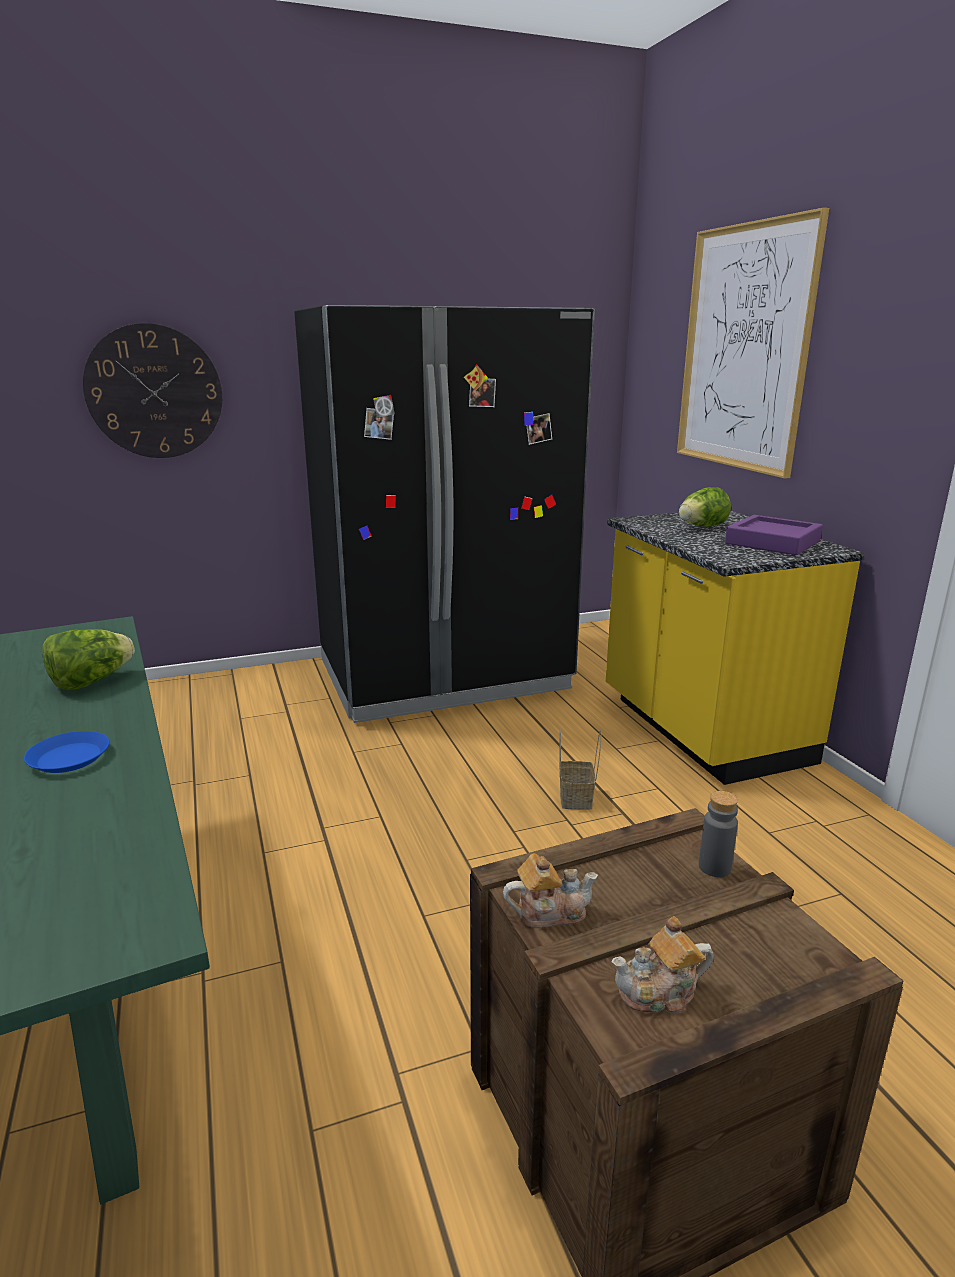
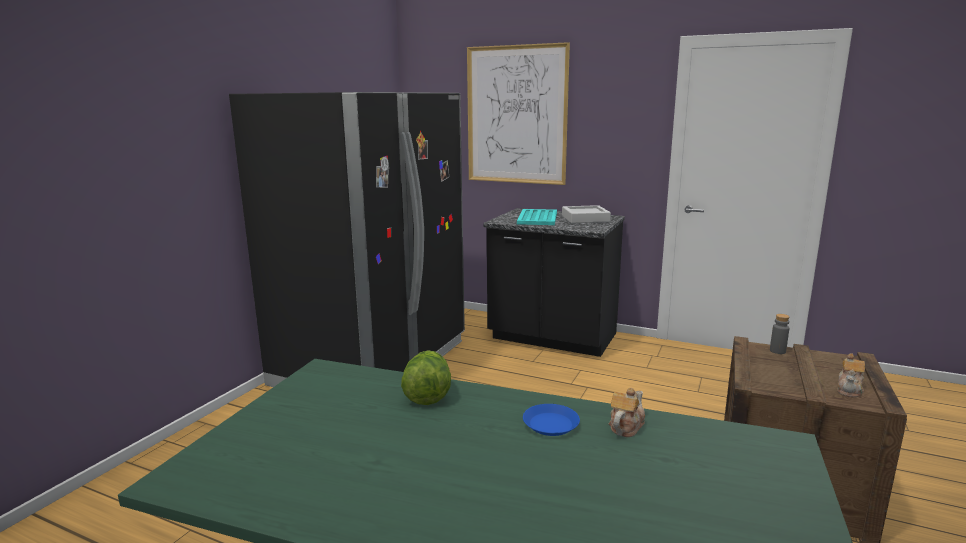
camera: 45 degrees left, 5 degrees down
(154, 392) = (121, 171): wall clock -> none
(549, 912) = (780, 388): teapot -> teapot (625, 426)
(577, 799) = (559, 391): basket -> none
(701, 527) = (538, 218): lettuce -> turquoise tray
(701, 731) = (552, 338): yellow counter -> black counter
(772, 542) = (585, 218): purple tray -> grey tray

